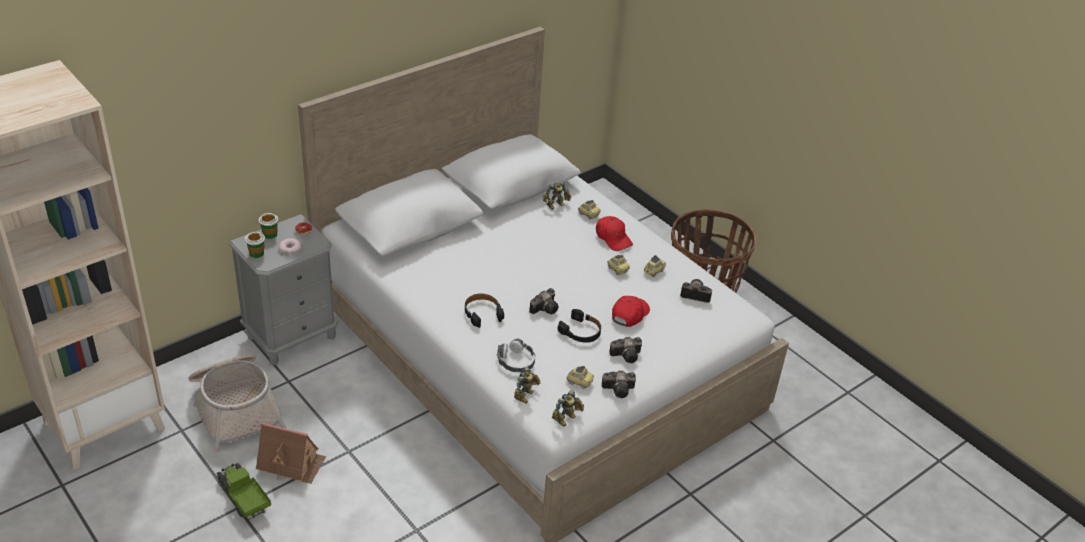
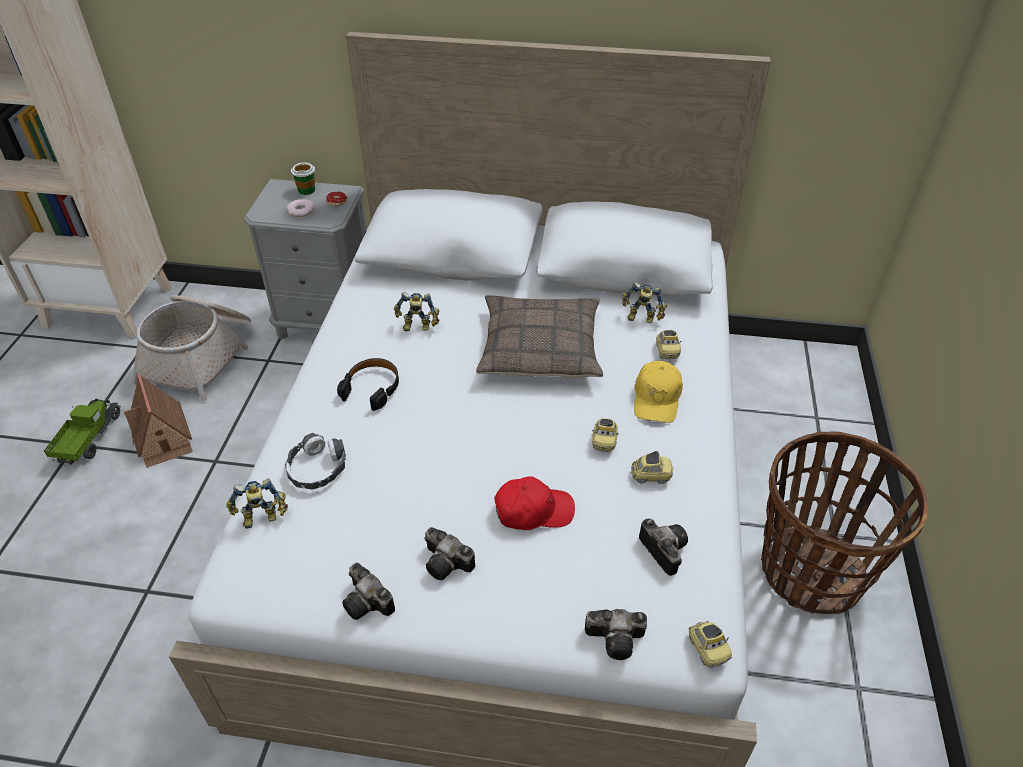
camera: 50 degrees right, 5 degrees up
(256, 253) = (269, 200): cup -> none
(531, 246) = (540, 347): none -> pillow
(545, 308) = (446, 429): camera -> camera (618, 639)
(567, 419) = (253, 588): toy robot -> toy robot (417, 327)
(579, 382) = (340, 551): toy car -> toy car (707, 649)
(581, 332) = (440, 488): black headphones -> none
(613, 238) = (657, 398): red cap -> yellow cap

